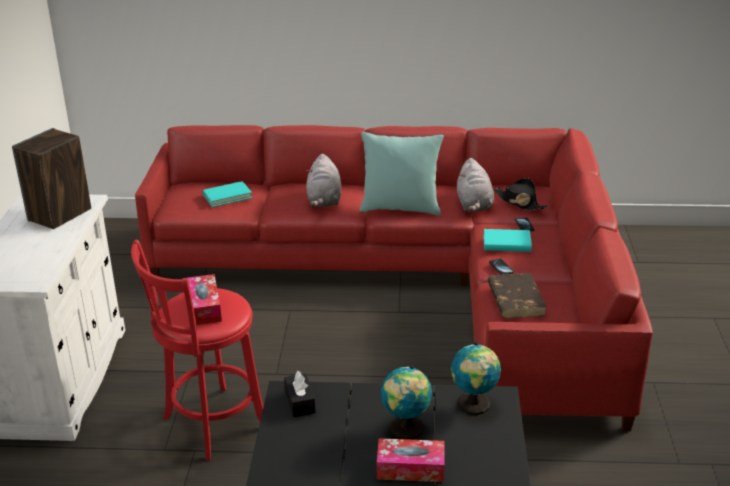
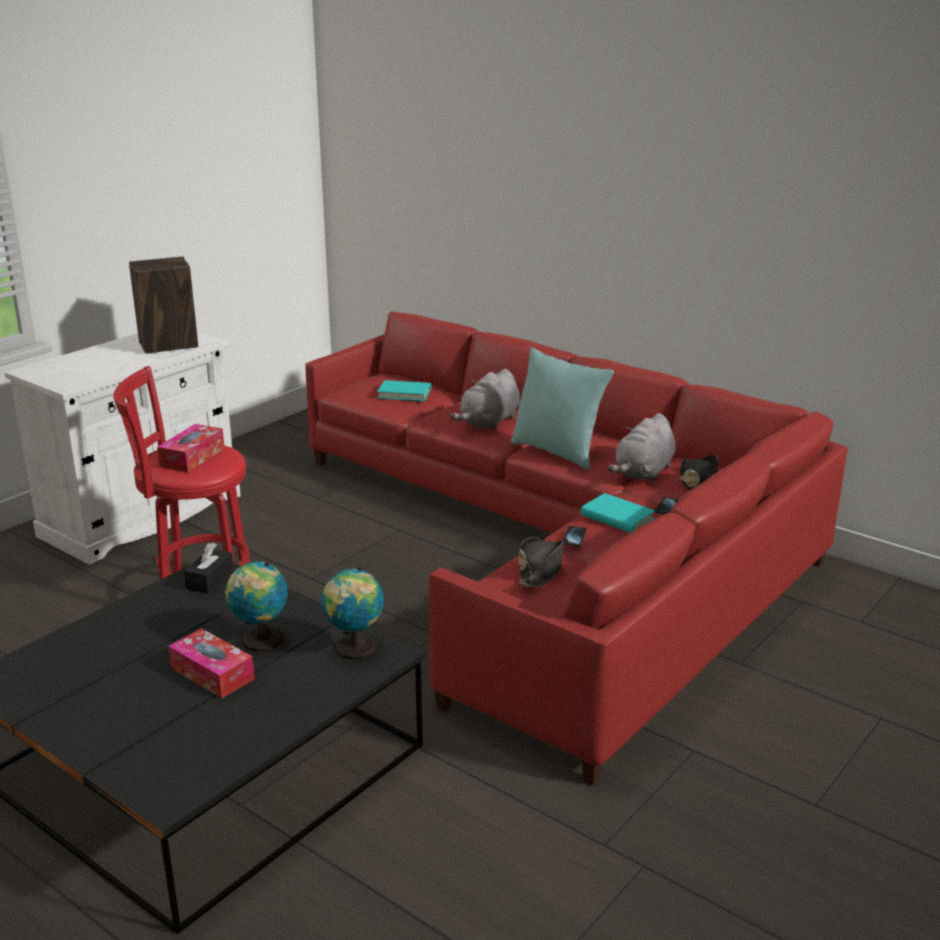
camera: 35 degrees right, 5 degrees down
(515, 299) = (541, 570): brown book -> black hat

